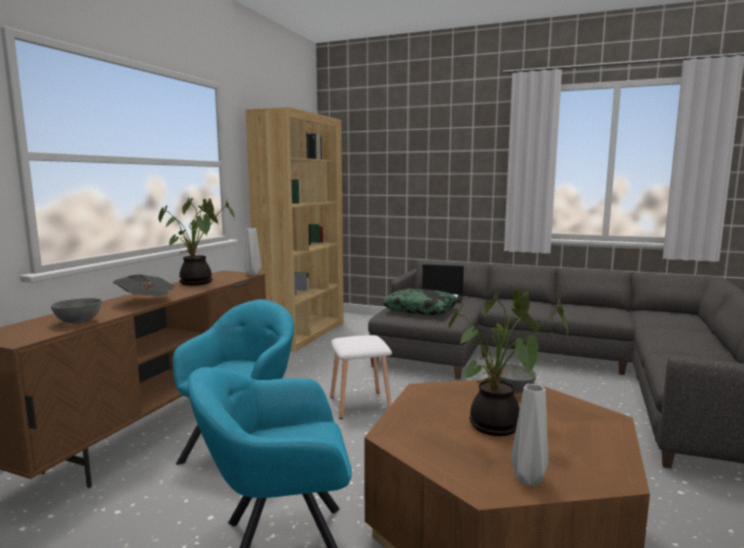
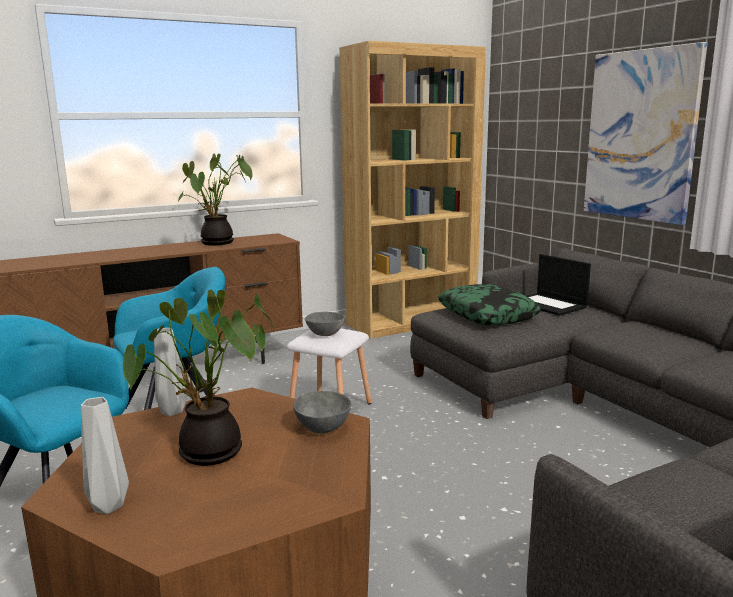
camera: 40 degrees right, 5 degrees up
(78, 322) = (51, 263): grey bowl -> grey bowl (325, 334)
(148, 301) = (135, 254): newspaper -> none
(253, 274) = (286, 240): grey vase -> grey vase (171, 412)
(456, 184) = (640, 135): none -> picture

